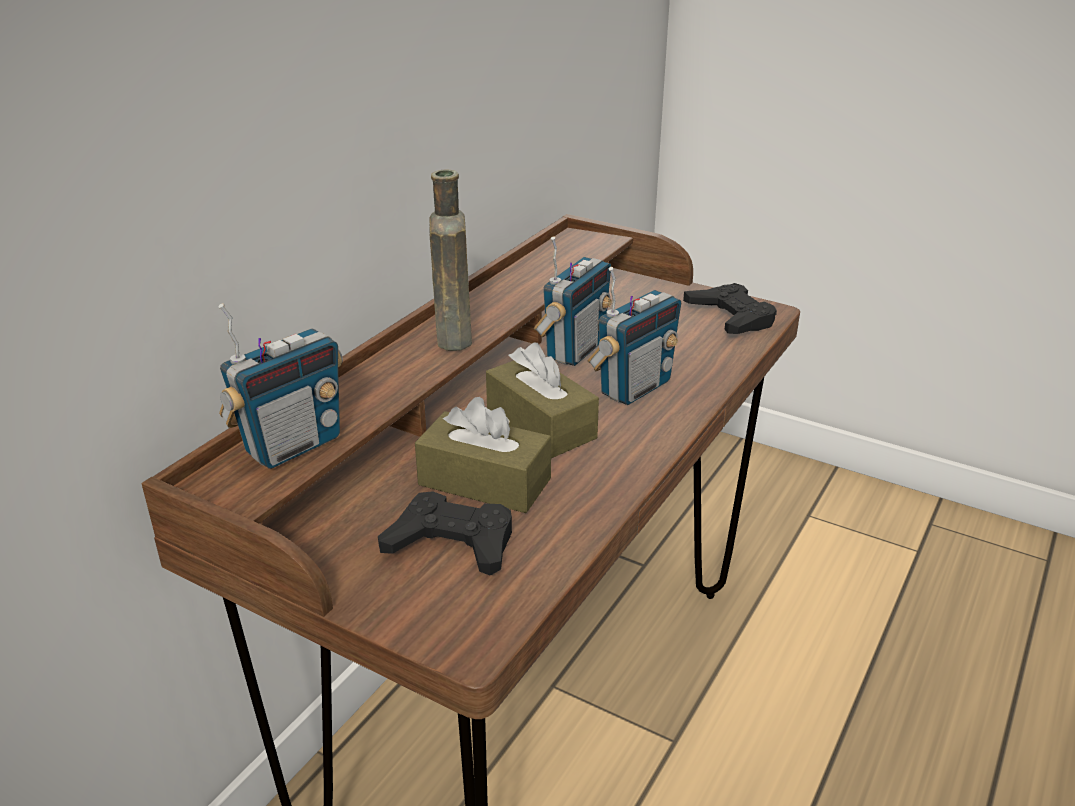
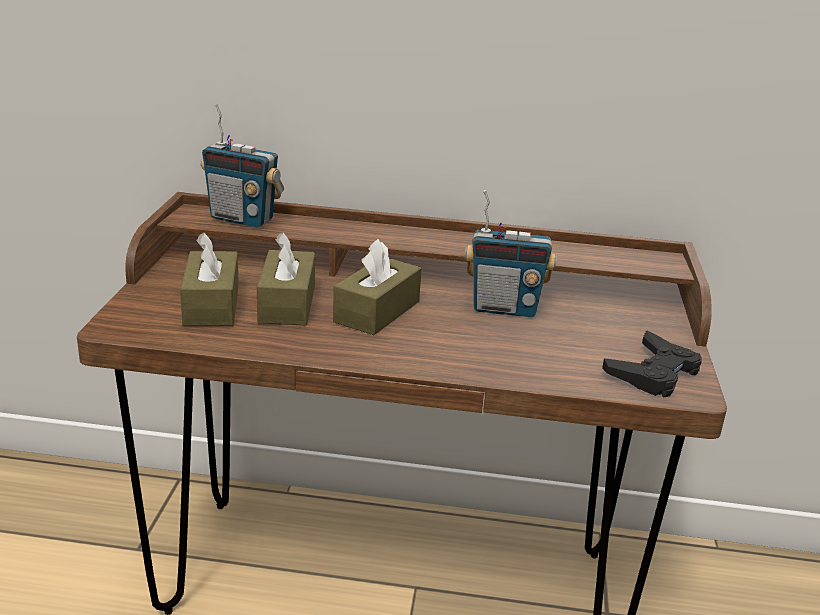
camera: 65 degrees right, 5 degrees down
(452, 543) = (211, 305): black game controller -> brown tissue box
(453, 334) = (424, 237): brown bottle -> none
(634, 387) = (466, 341): radio -> none

